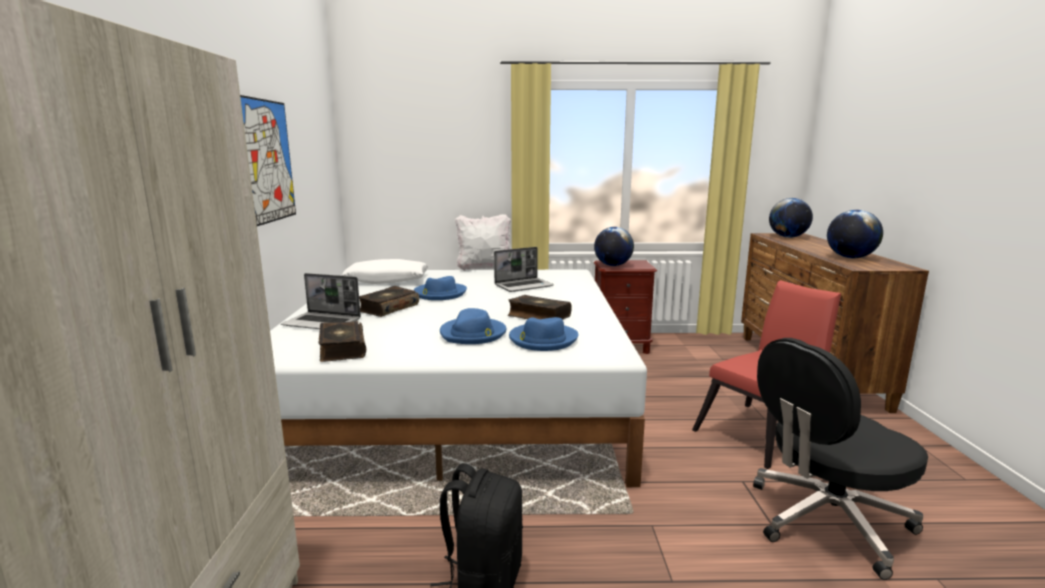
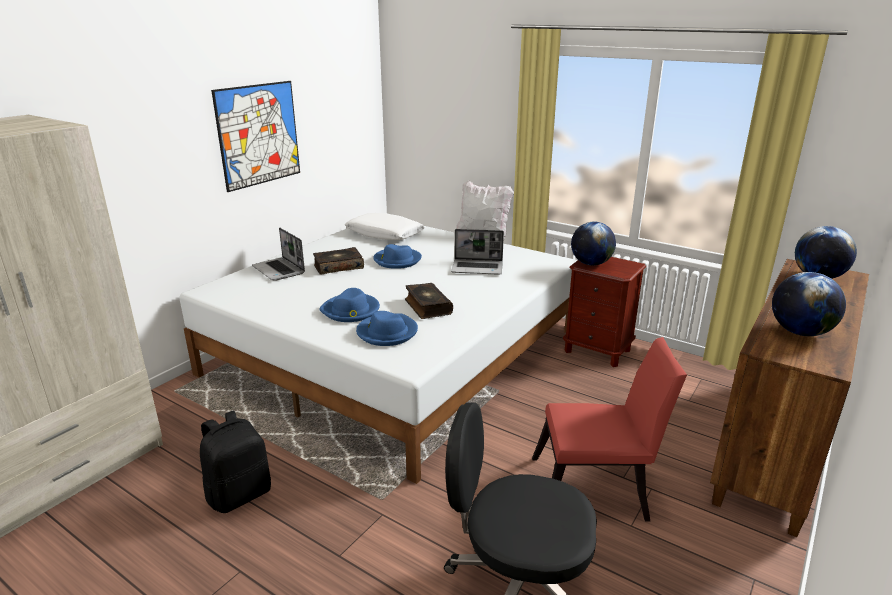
camera: 35 degrees right, 10 degrees up
(341, 349) = (254, 299): book -> none

